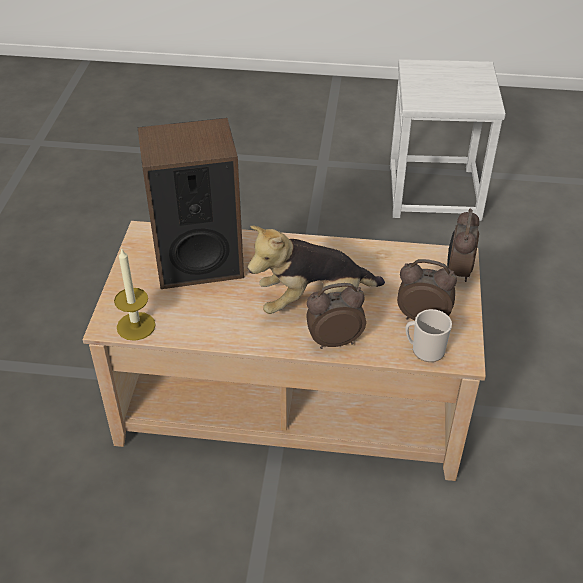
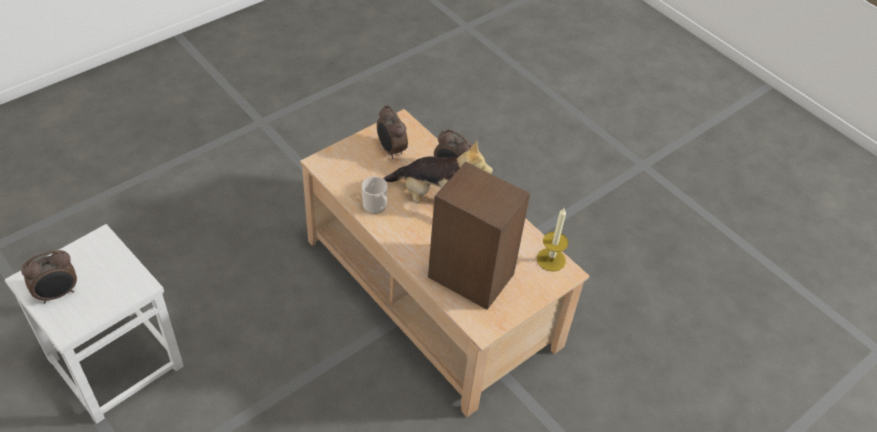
camera: 140 degrees left, 5 degrees up
(424, 350) = (414, 136): mug -> mug (376, 207)
(458, 272) = (334, 156): alarm clock -> alarm clock (58, 294)

